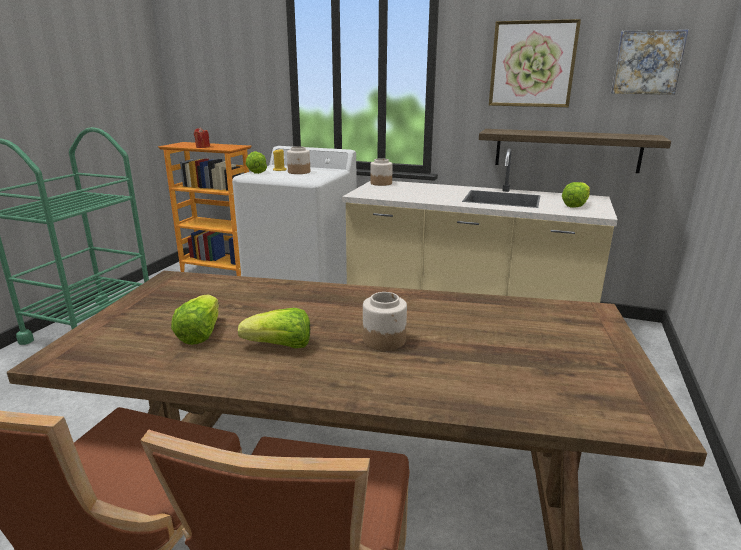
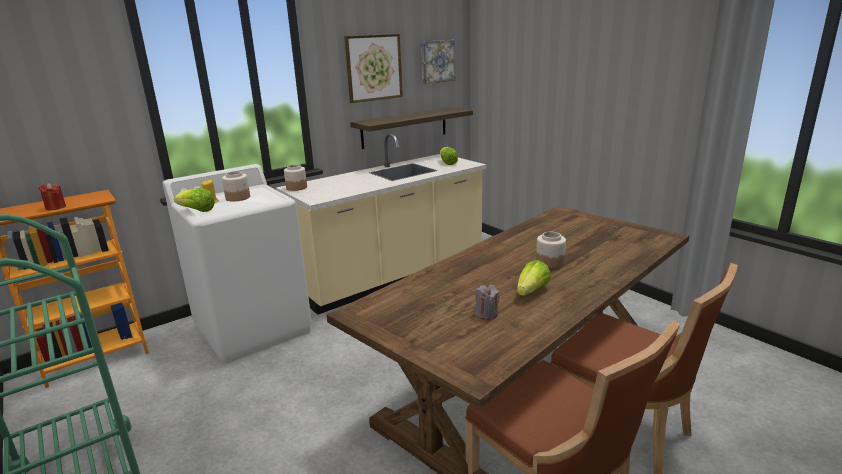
camera: 55 degrees left, 0 degrees up
(200, 334) = (486, 314): lettuce -> grey candle

